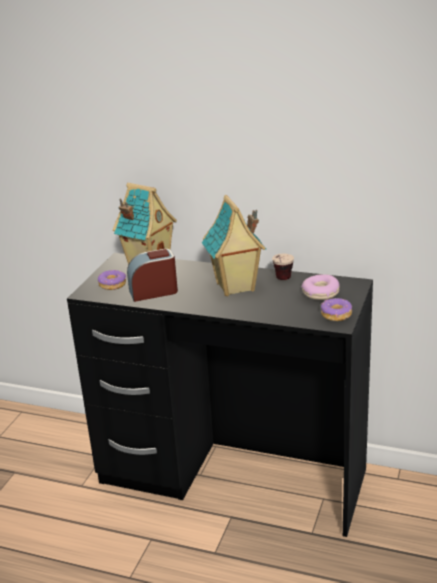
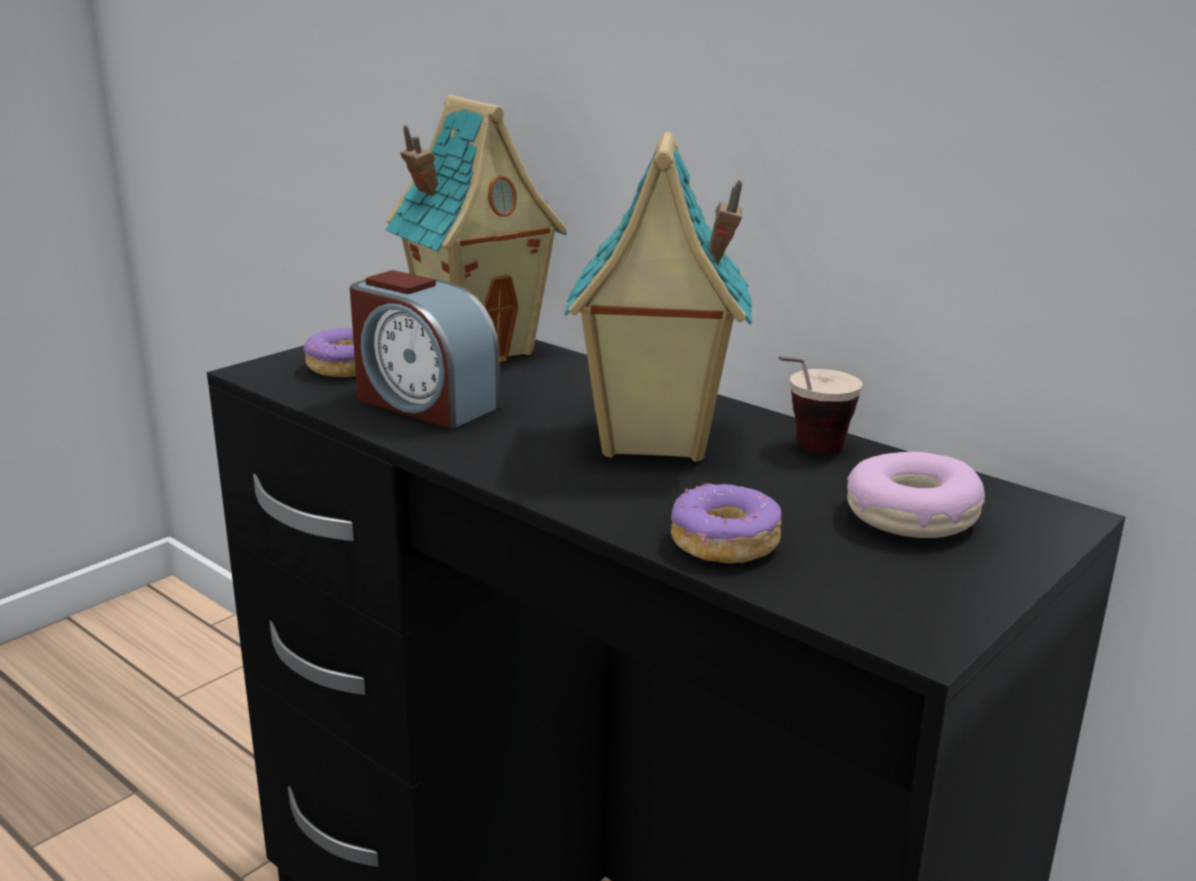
camera: 20 degrees right, 5 degrees down
(153, 292) = (424, 403): alarm clock -> alarm clock turned 150 degrees counterclockwise
(336, 315) = (925, 598): donut -> donut (723, 542)

